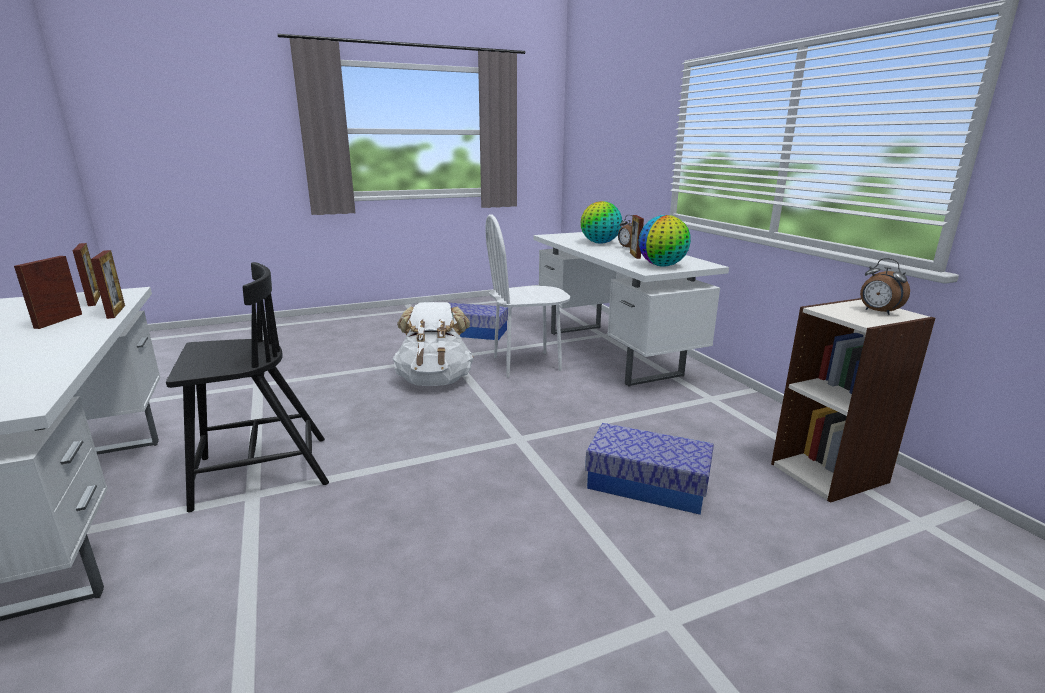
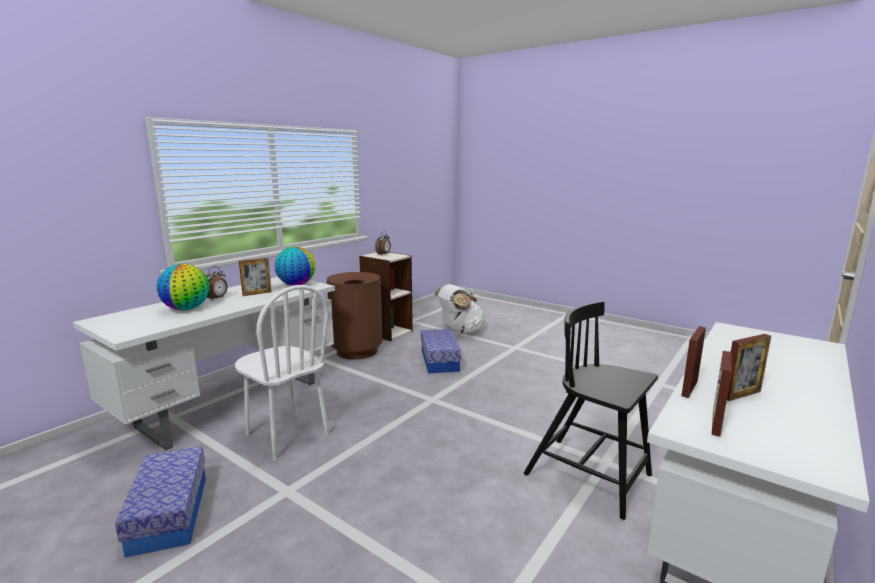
camera: 120 degrees left, 5 degrees down
(435, 380) = (365, 471): white backpack -> white backpack (460, 332)
(728, 426) = (357, 351): none -> brown trash can

